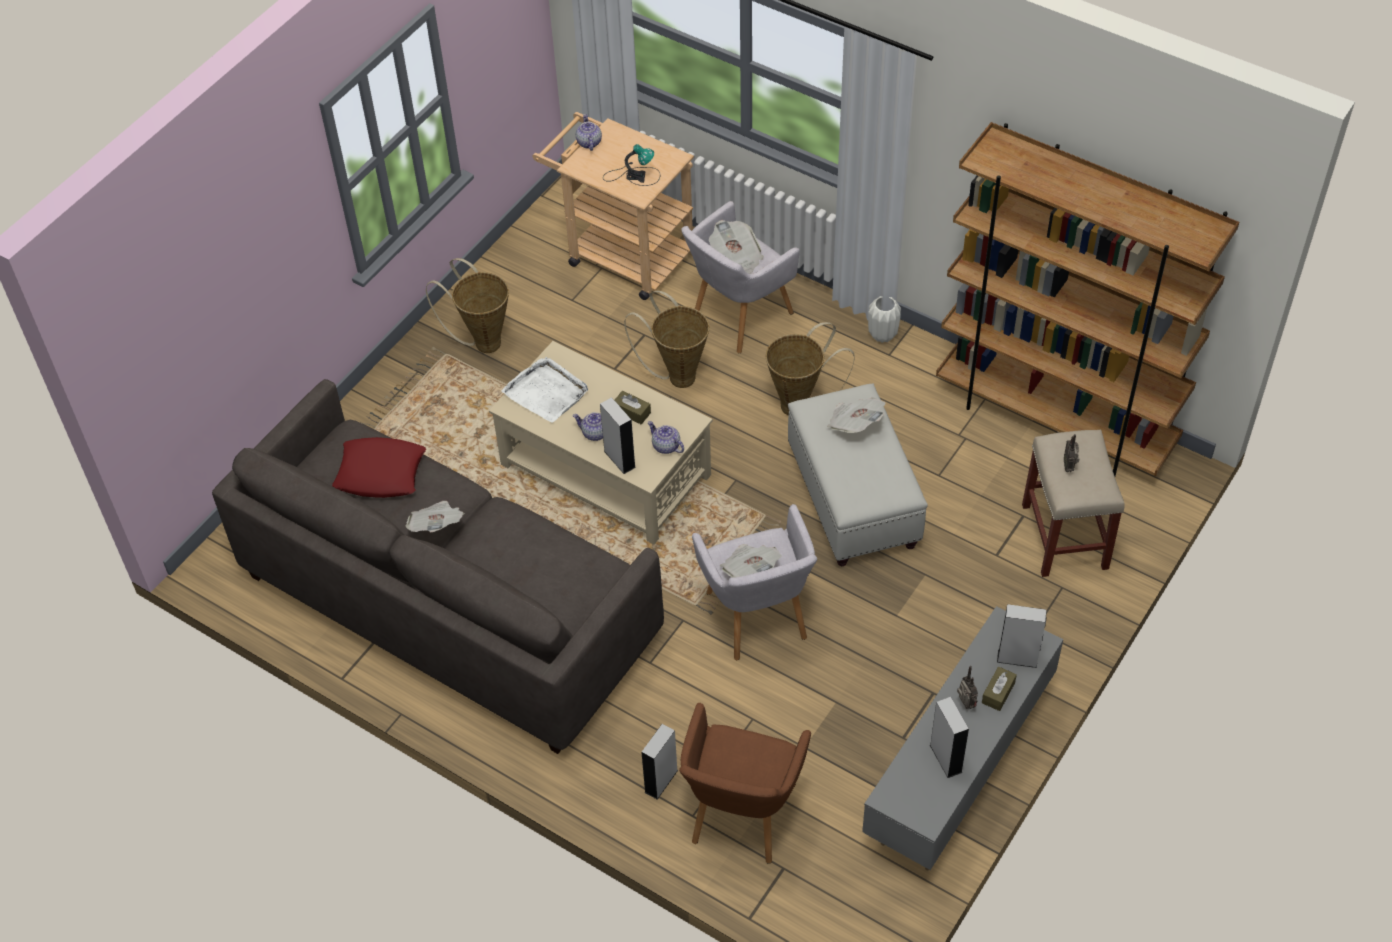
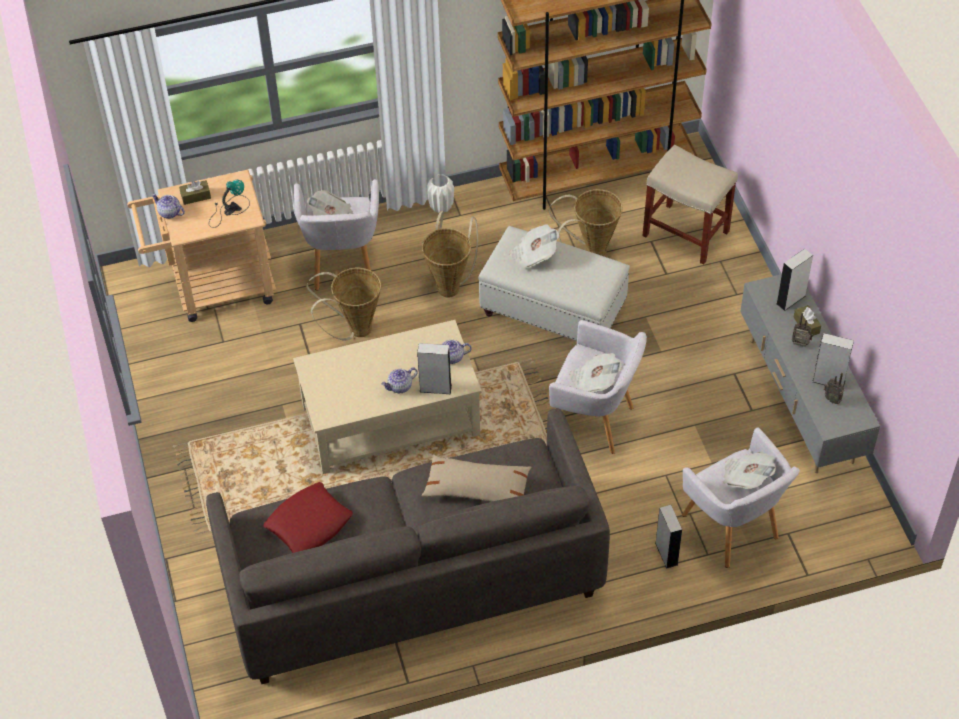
camera: 50 degrees left, 0 degrees up
(437, 526) = (391, 520): newspaper -> newspaper (746, 477)
(483, 341) = (201, 414): basket -> basket (590, 251)
(530, 562) = (477, 488): none -> beige pillow
(546, 392) = (335, 390): white tray -> none
(632, 412) = (403, 356): brown tissue box -> brown tissue box (196, 196)
(741, 818) = (732, 530): brown armchair -> grey armchair
(1069, 466) = (687, 176): radio -> radio (832, 399)

